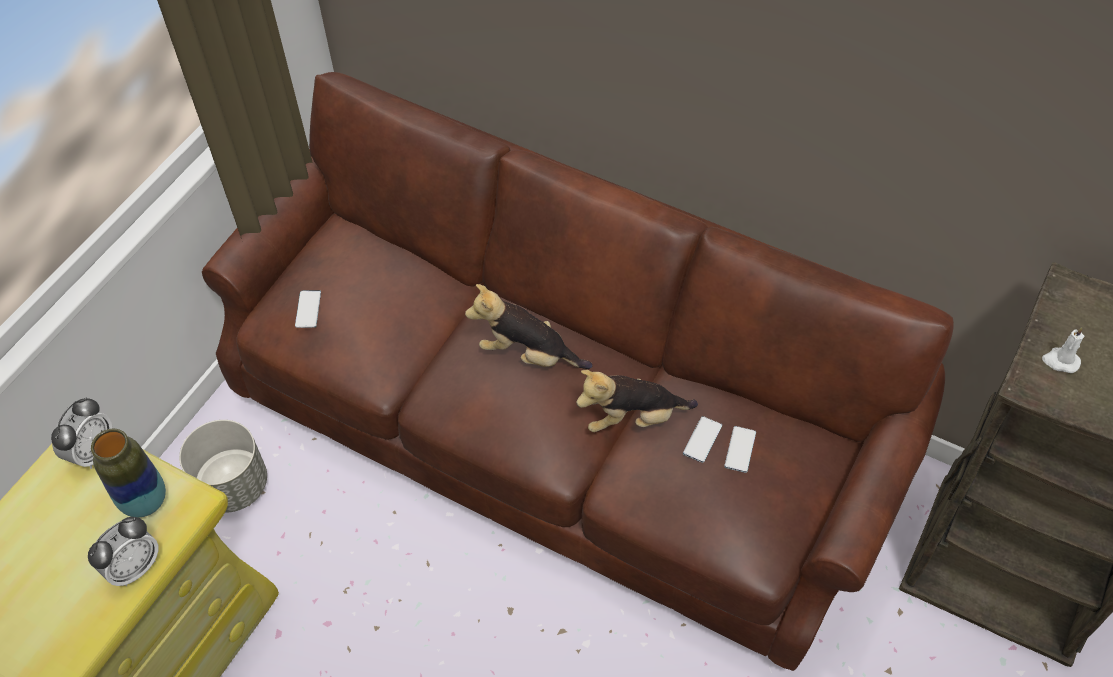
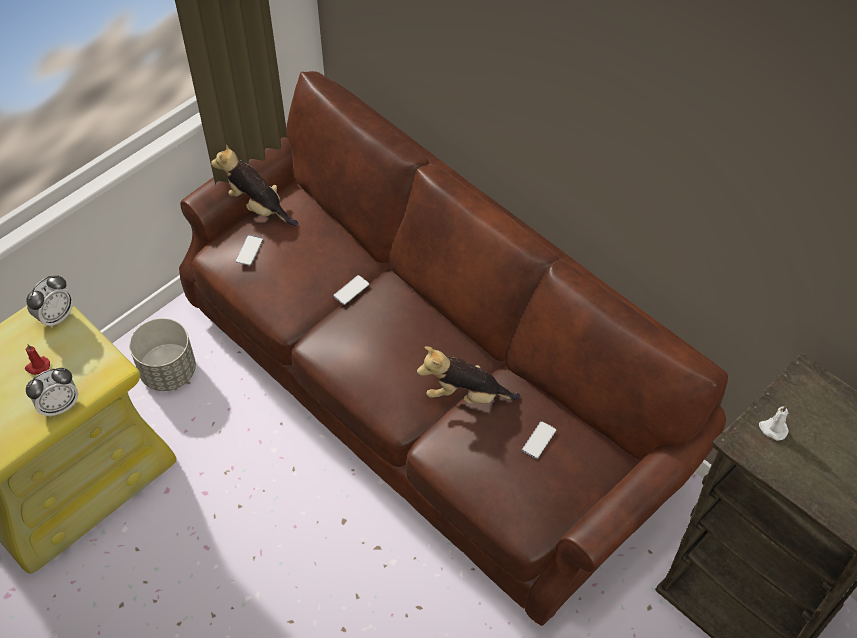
camera: 15 degrees right, 0 degrees up
(88, 524) = (37, 367): none -> red candle
(145, 501) = (81, 361): vase -> none
(528, 354) = (402, 326): plush toy -> plush toy (257, 206)
(702, 439) = (512, 425): phone -> phone (351, 290)

